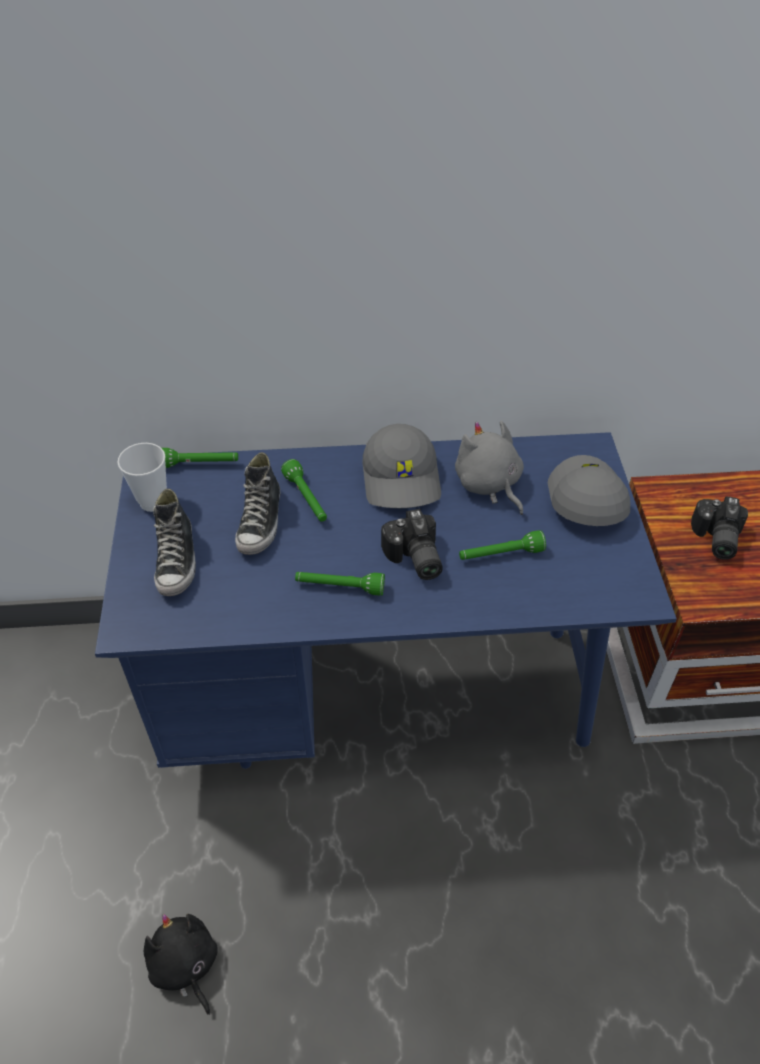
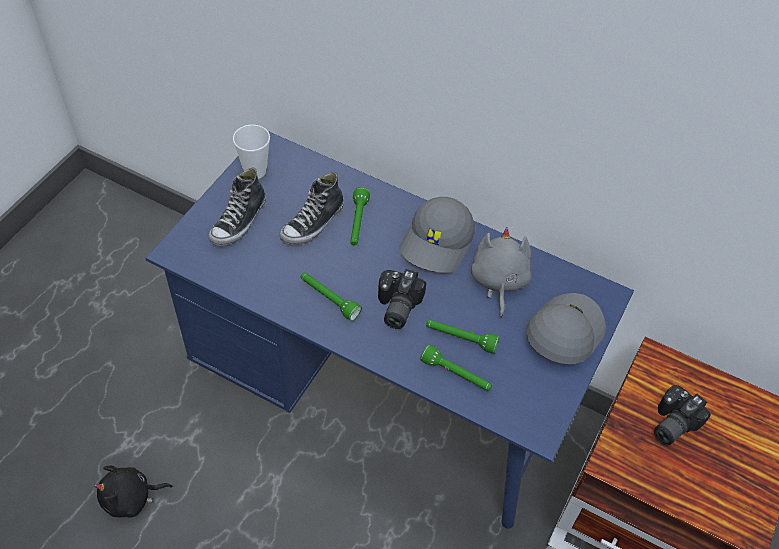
camera: 30 degrees right, 5 degrees up
(185, 966) = (131, 498): black plush toy -> black plush toy turned 105 degrees counterclockwise
(199, 464) = (306, 159): green flashlight -> green flashlight (456, 374)

